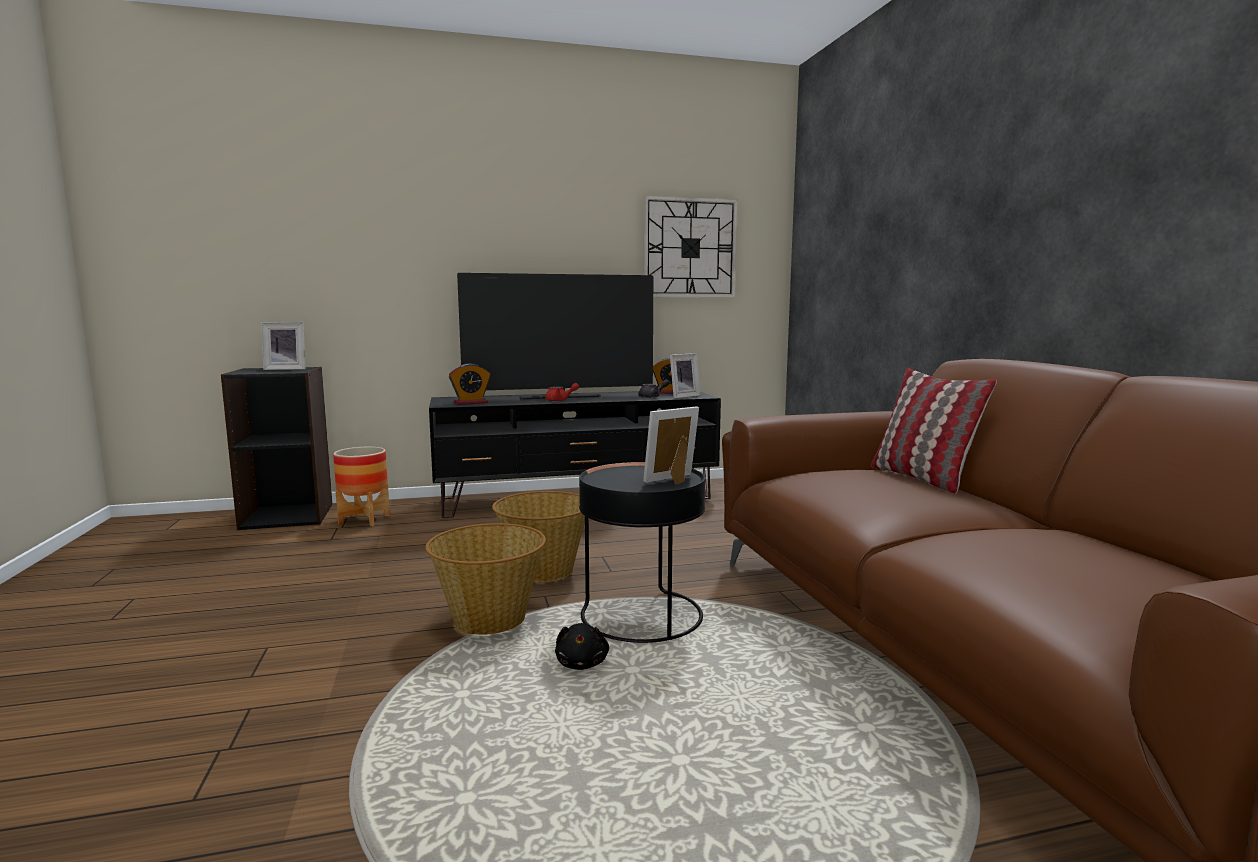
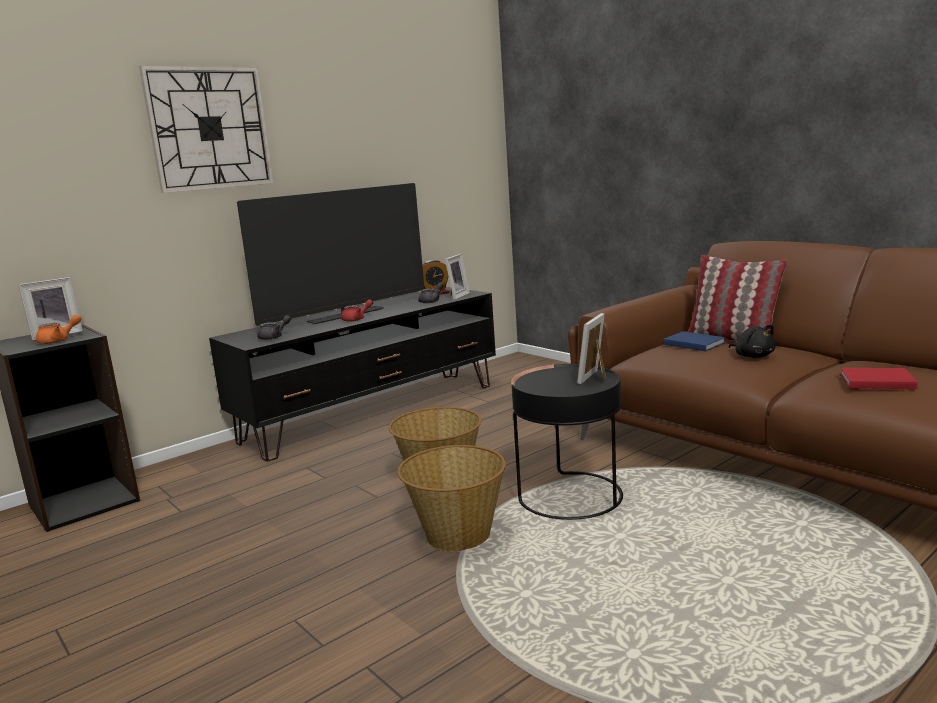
camera: 25 degrees left, 5 degrees up
(275, 371) = (58, 340): none -> orange teapot
(364, 519) = (184, 483): planter -> none
(470, 403) = (274, 337): alarm clock -> grey teapot
(582, 663) = (578, 543): black plush toy -> black plush toy (753, 356)
(690, 248) = (427, 150): wall clock -> wall clock (209, 128)
(859, 472) = (693, 343): none -> blue book
(1017, 551) = (875, 381): none -> red book

